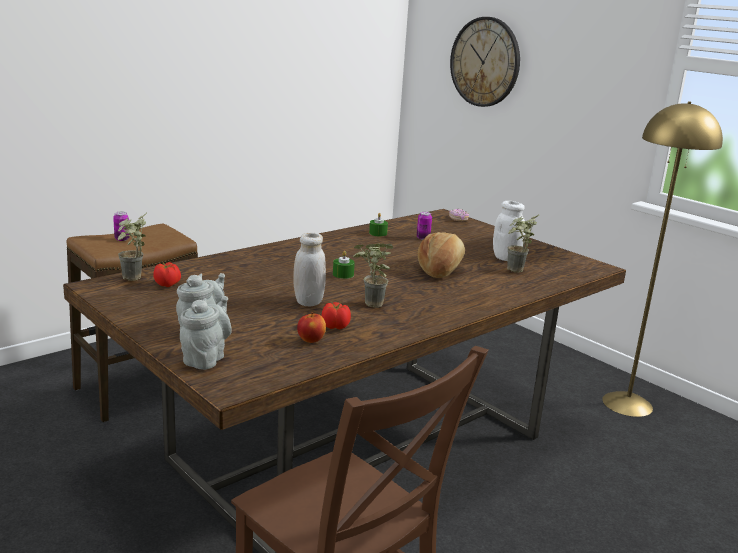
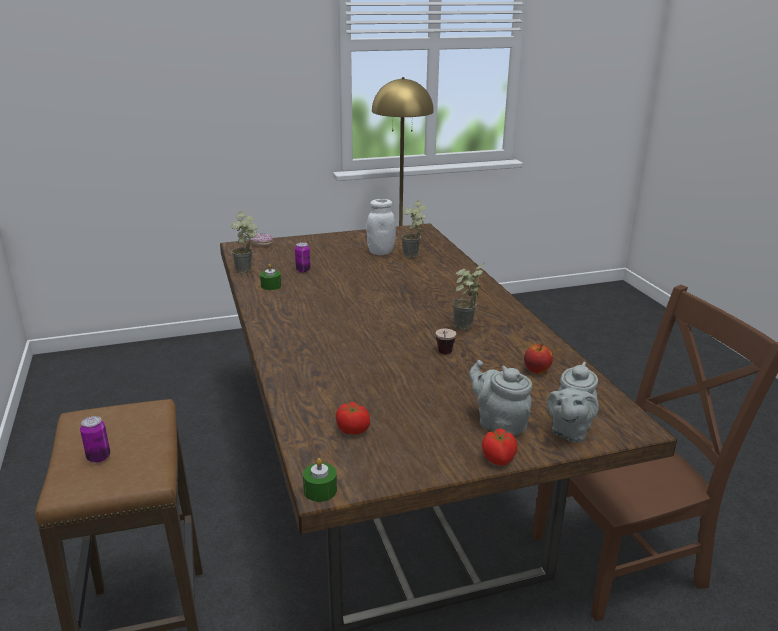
camera: 65 degrees left, 5 degrees up
(133, 280) = (321, 454): potted plant -> potted plant (248, 271)
(206, 358) = (569, 431): grey teapot -> grey teapot turned 105 degrees counterclockwise
(308, 301) = (444, 355): white jar -> cup
(335, 327) = (510, 353): tomato -> tomato (498, 459)
(343, 274) = (380, 325): green candle -> green candle (320, 490)
(441, 269) = (392, 281): bread -> none
(485, 62) = (118, 76): wall clock -> none

